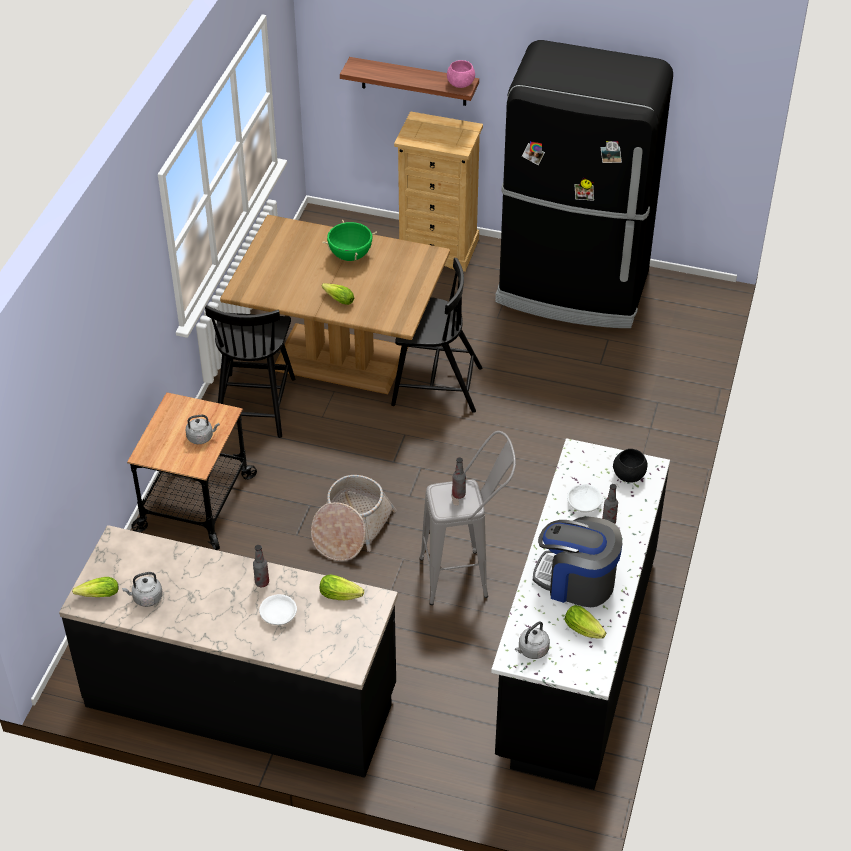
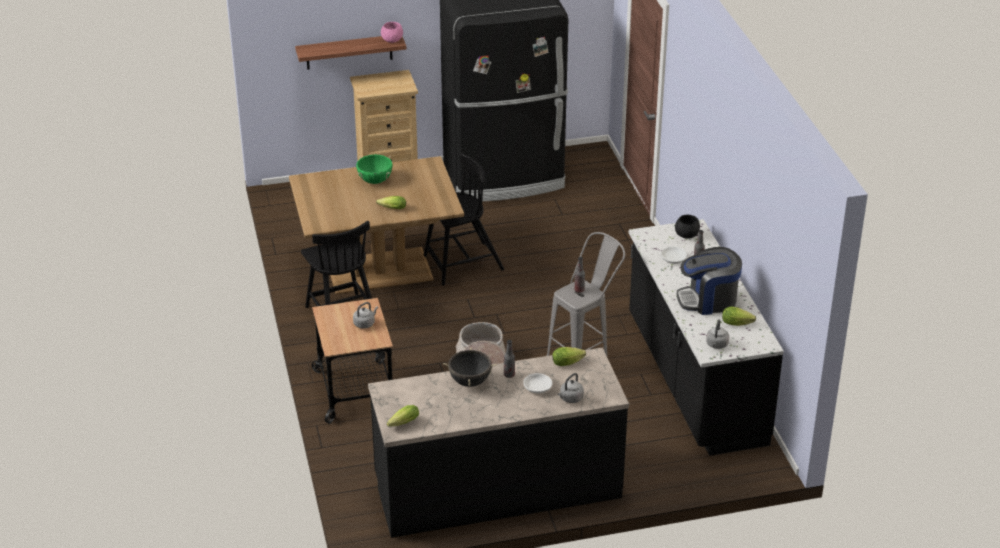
camera: 30 degrees left, 10 degrees down
(146, 598) = (438, 412): grey kettle -> grey kettle (570, 399)
(212, 572) = (470, 381): none -> black cooking pot

